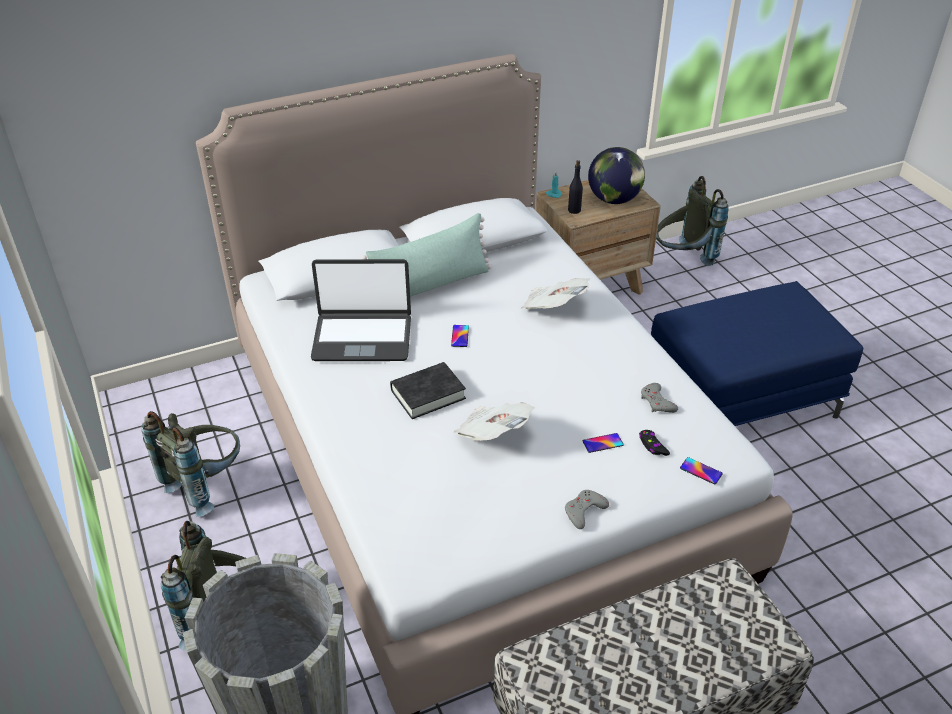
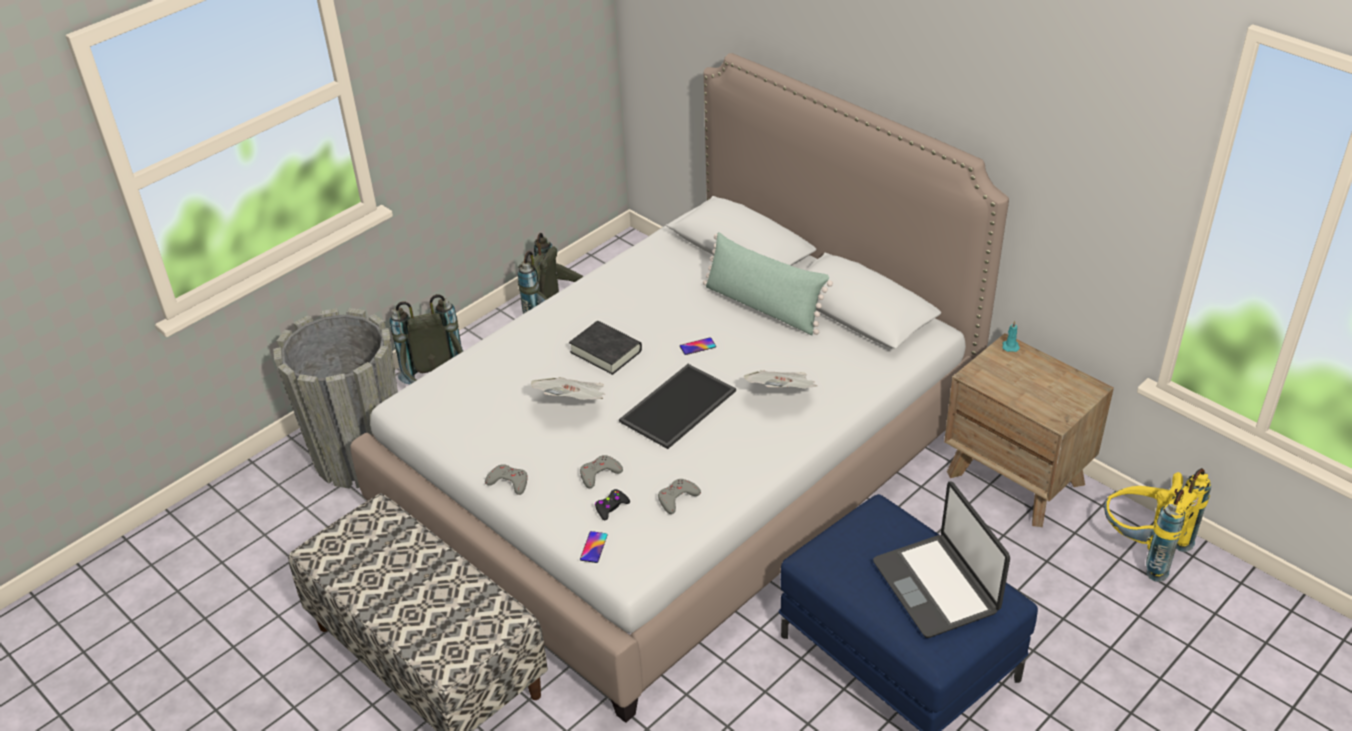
camera: 70 degrees right, 0 degrees up
(362, 338) = (659, 292): laptop -> laptop (937, 586)
(538, 369) = (678, 407): none -> tray
(574, 210) = (990, 369): black bottle -> none
(602, 443) = (599, 474): phone -> grey game controller
(614, 200) = (1040, 394): globe -> none
(682, 259) = (1142, 549): grey backpack -> yellow backpack

